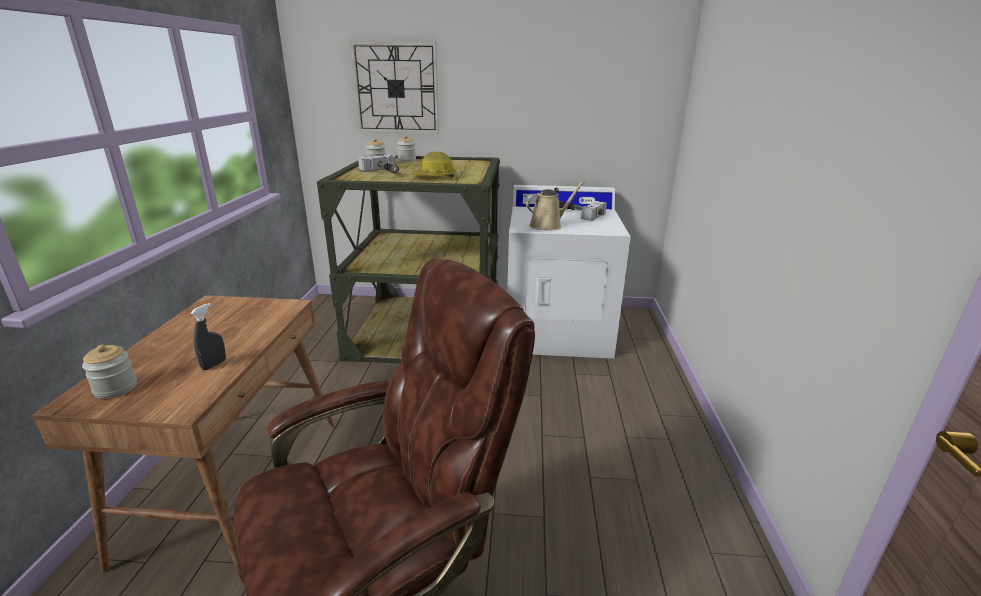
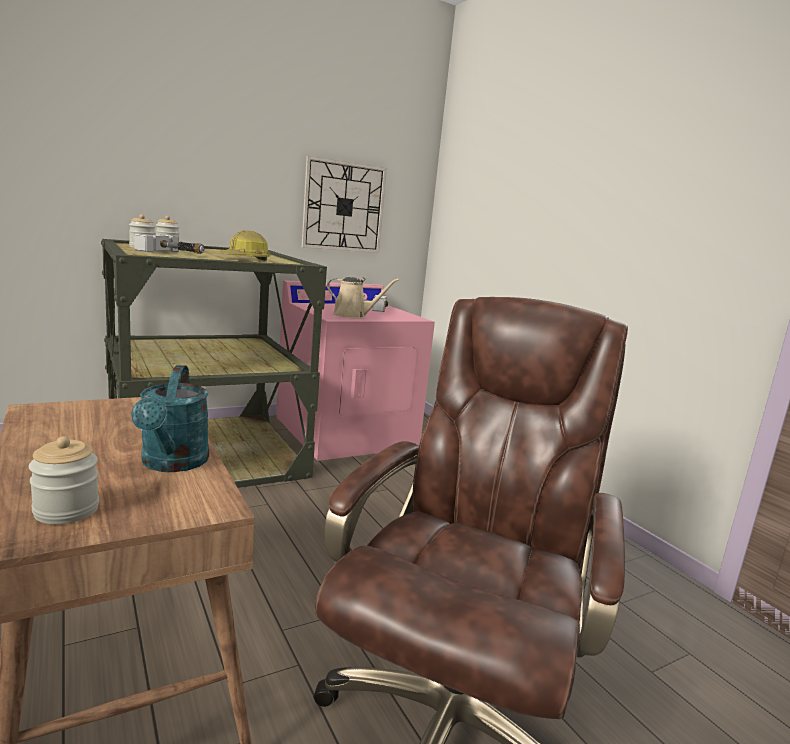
camera: 35 degrees left, 10 degrees down
(214, 364) = (172, 464): grey spray bottle -> turquoise watering can
(396, 88) = (143, 161): wall clock -> wall clock (343, 207)
(548, 225) = (353, 315): beige watering can -> beige watering can turned 75 degrees clockwise
(558, 328) = (346, 431): white washing machine -> pink washing machine

